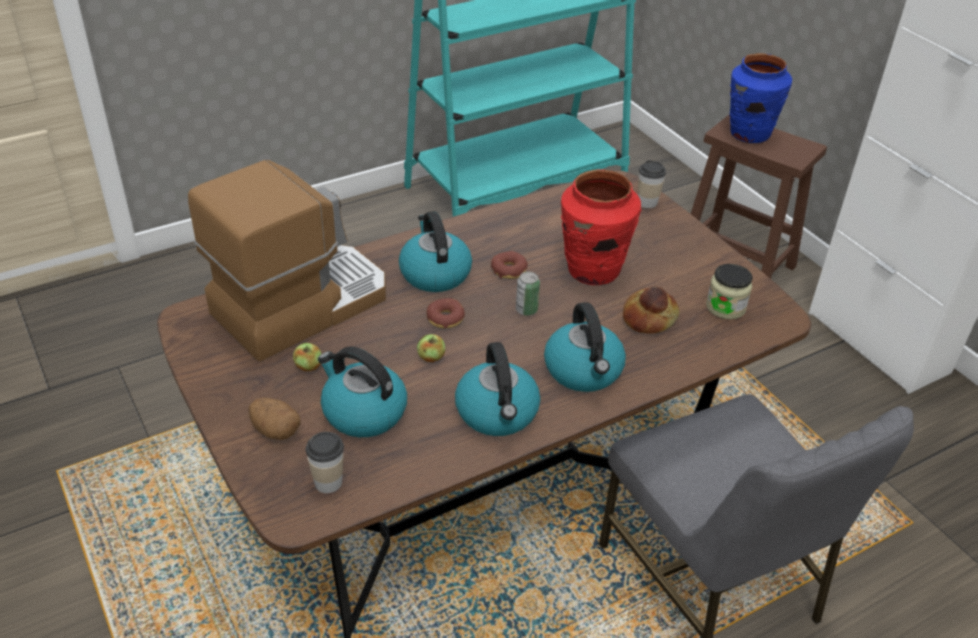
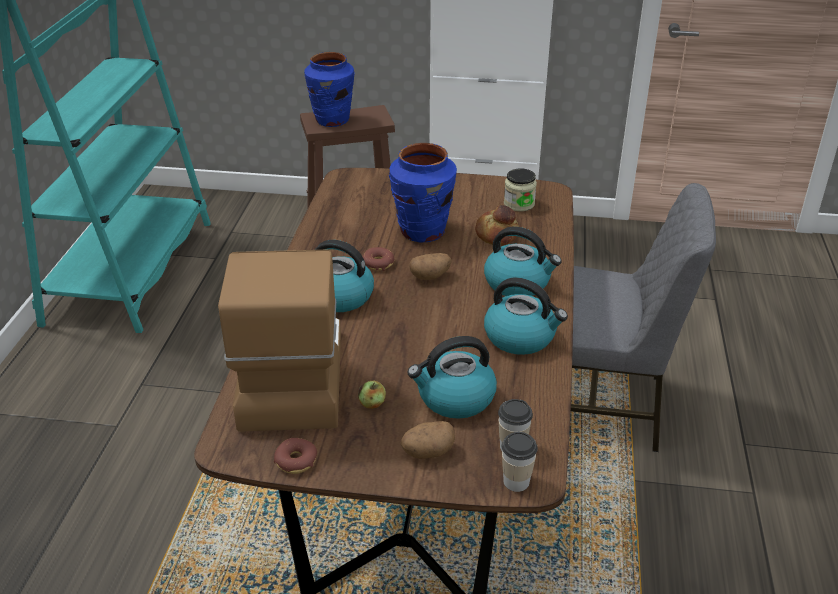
camera: 50 degrees left, 5 degrees down
(431, 357) = (431, 340): apple -> none
(445, 318) = (396, 314): donut -> donut (296, 461)
(526, 310) = (430, 276): can -> potato
(592, 270) = (422, 231): red vase -> blue vase
(647, 202) = (380, 178): cup -> cup (516, 481)

